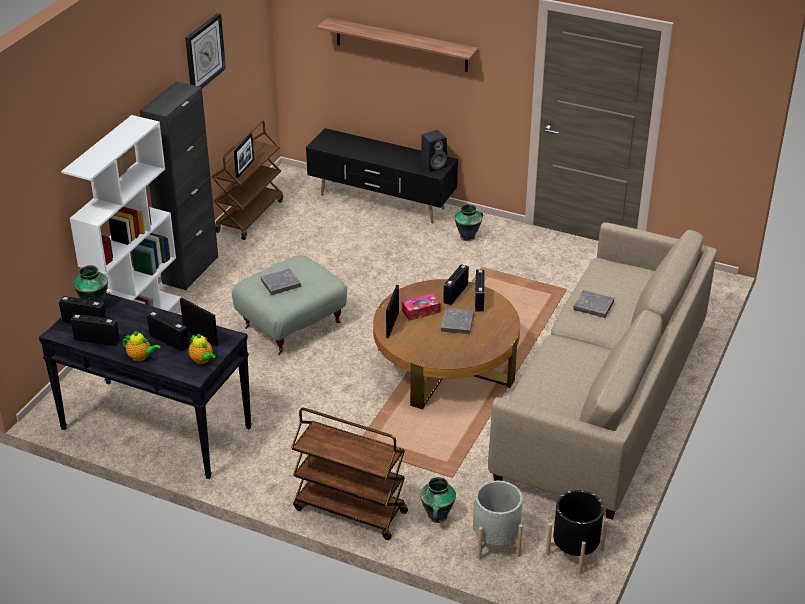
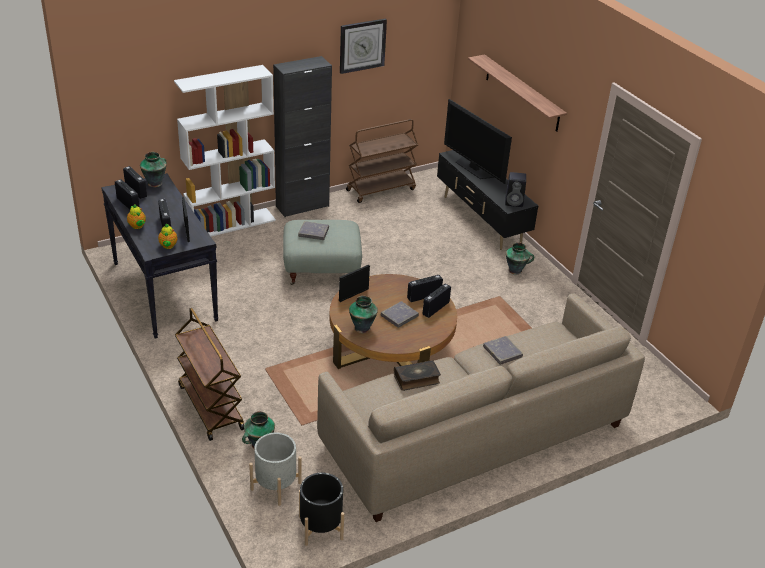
camera: 35 degrees right, 0 degrees up
(245, 168) = (377, 149): picture frame -> none
(358, 148) = (474, 168): none -> television
(421, 311) = (384, 296): tissue box -> none
(438, 351) = (362, 327): none -> vase
(555, 367) = (416, 379): none -> book

